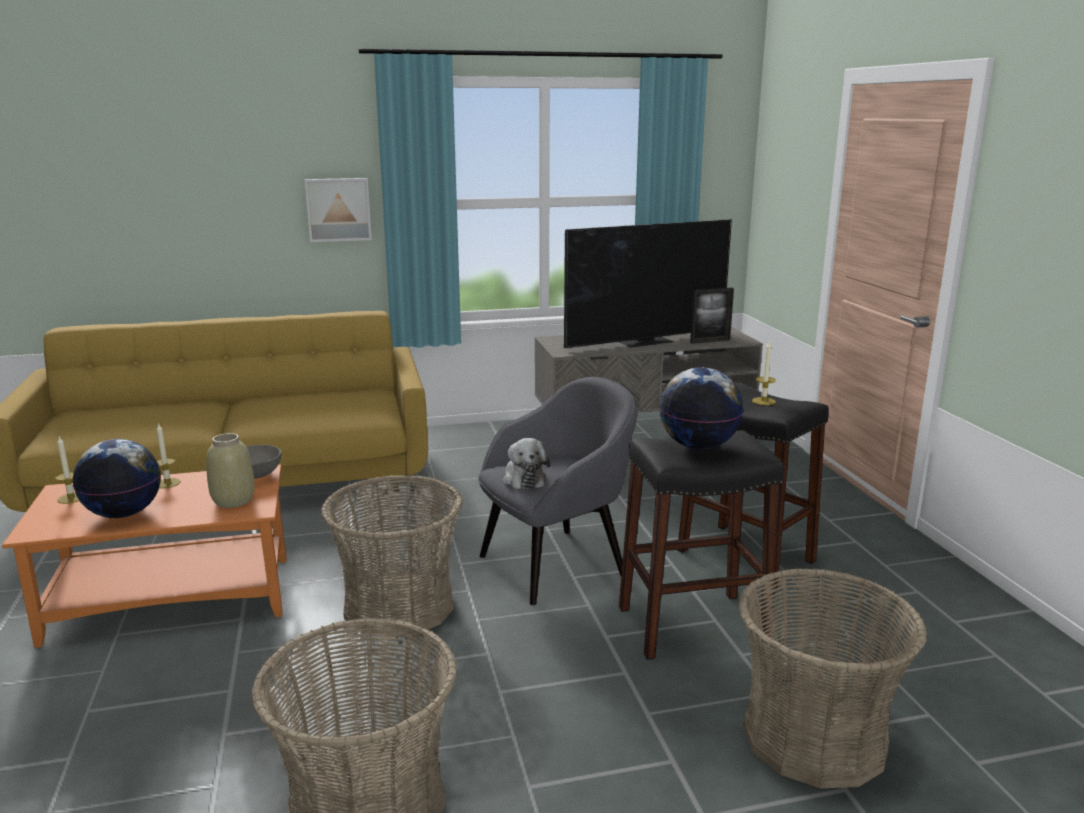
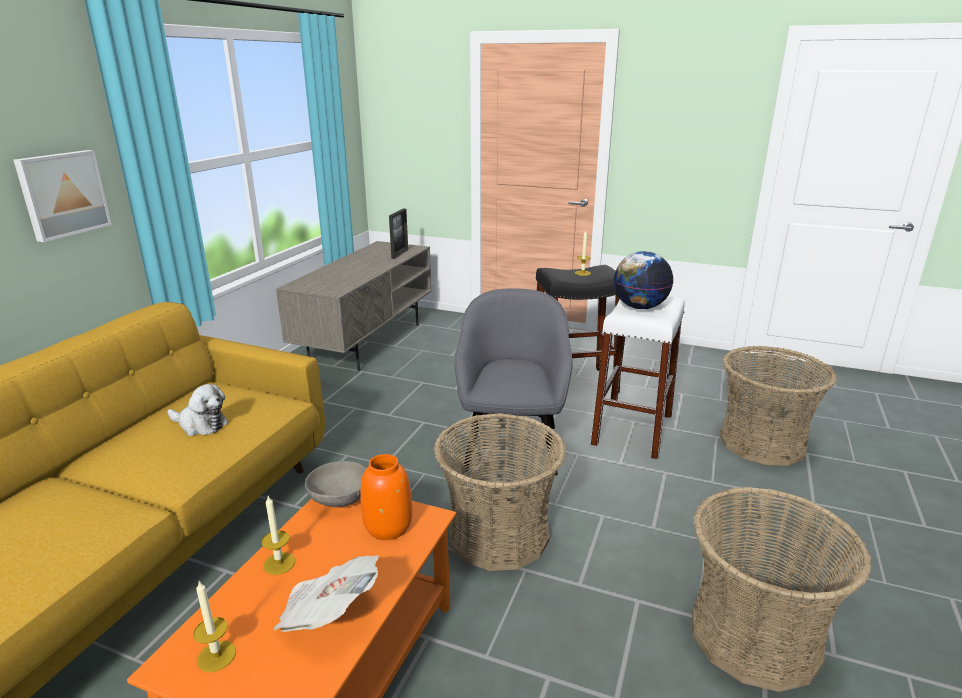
camera: 55 degrees left, 5 degrees up
(124, 513) = (329, 613): globe -> newspaper
(232, 500) = (387, 527): beige vase -> orange vase
(523, 478) = (517, 385): plush toy -> plush toy (200, 425)
(646, 341) = (363, 266): television -> none
(693, 624) = (632, 429): black stool -> white stool

